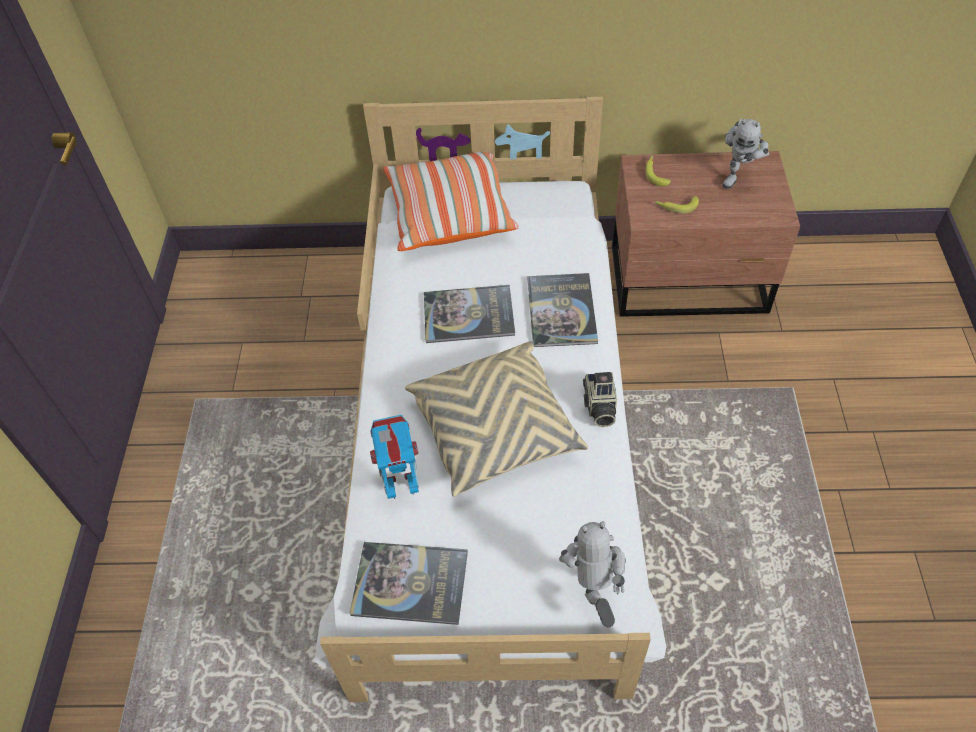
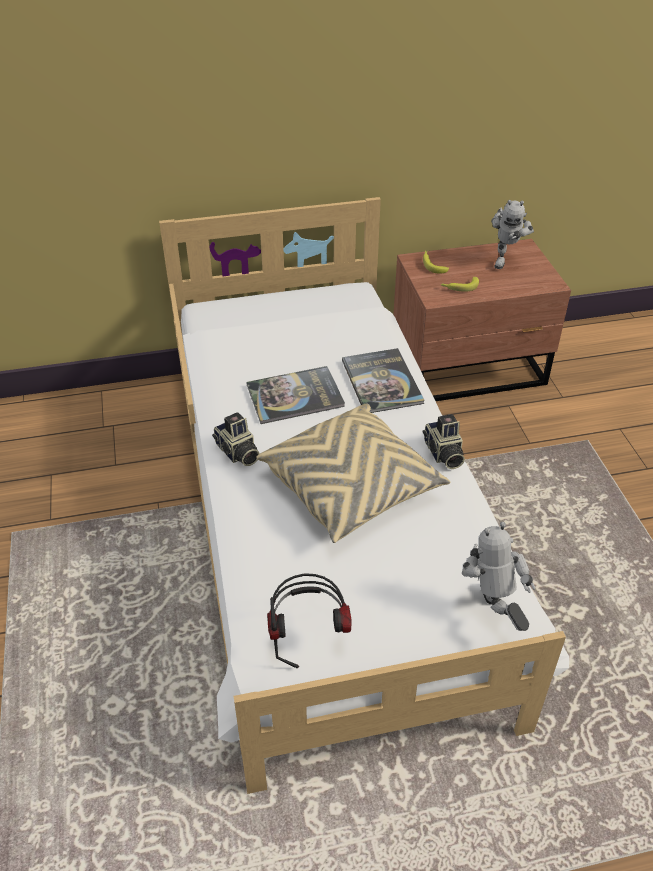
camera: 15 degrees left, 10 degrees down
(395, 373) = (237, 453): none -> camera
(401, 485) = (272, 548): toy robot -> none
(410, 583) = (308, 634): book -> headphones
(449, 214) = (251, 319): pillow -> none

